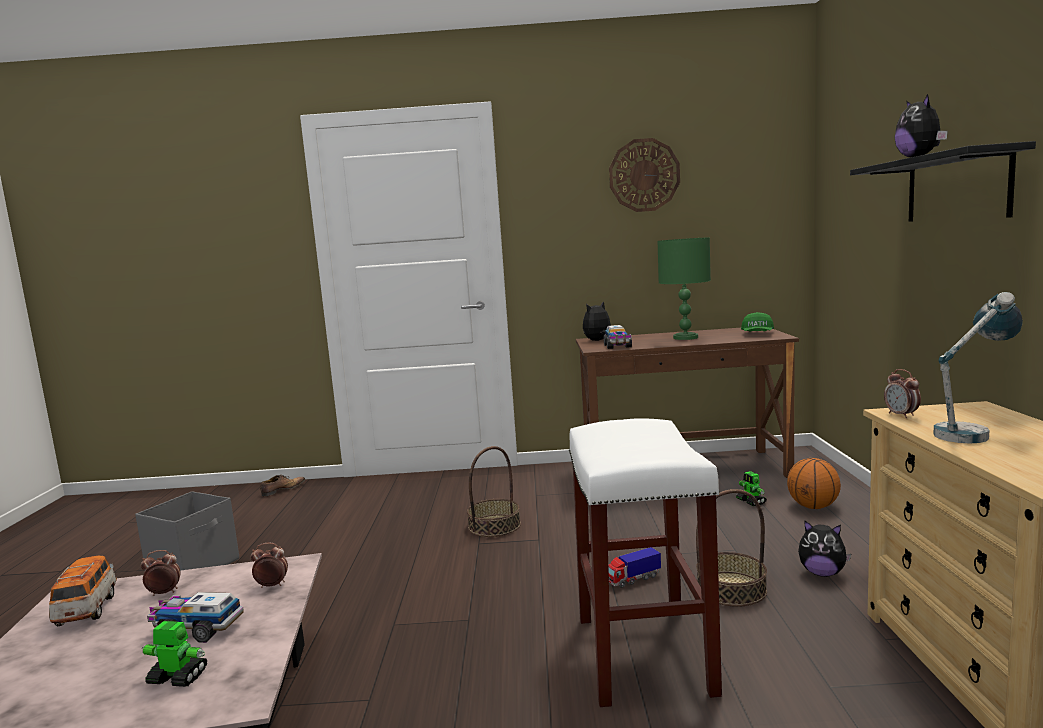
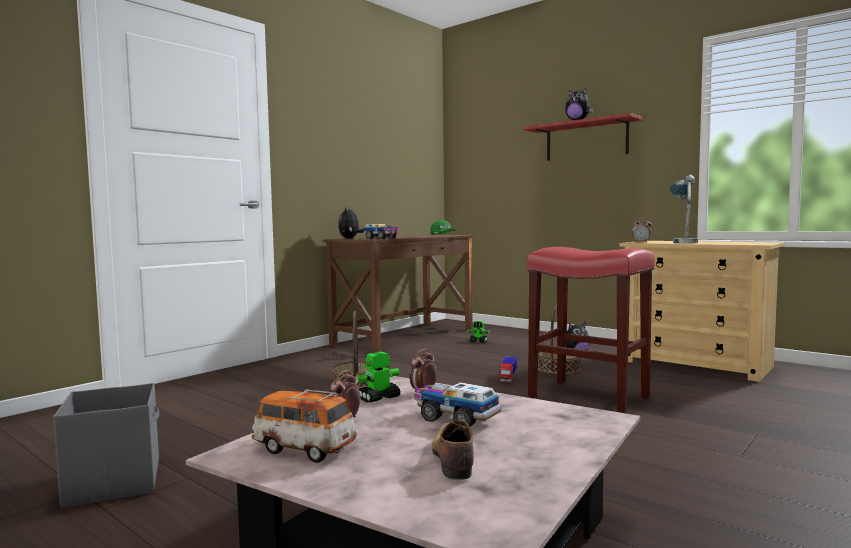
camera: 50 degrees left, 5 degrees down
(177, 677) = (535, 430): toy robot -> toy robot (378, 398)
(196, 629) = (455, 418): toy truck -> toy truck turned 75 degrees clockwise
(282, 490) = (45, 418): shoe -> shoe (452, 459)
(644, 175) = (363, 115): wall clock -> none
(645, 655) = (590, 397): white stool -> red stool
(685, 337) = (406, 236): green table lamp -> none
(813, 506) = (510, 337): basketball -> none
(956, 187) = (586, 140): black shelf -> red shelf

